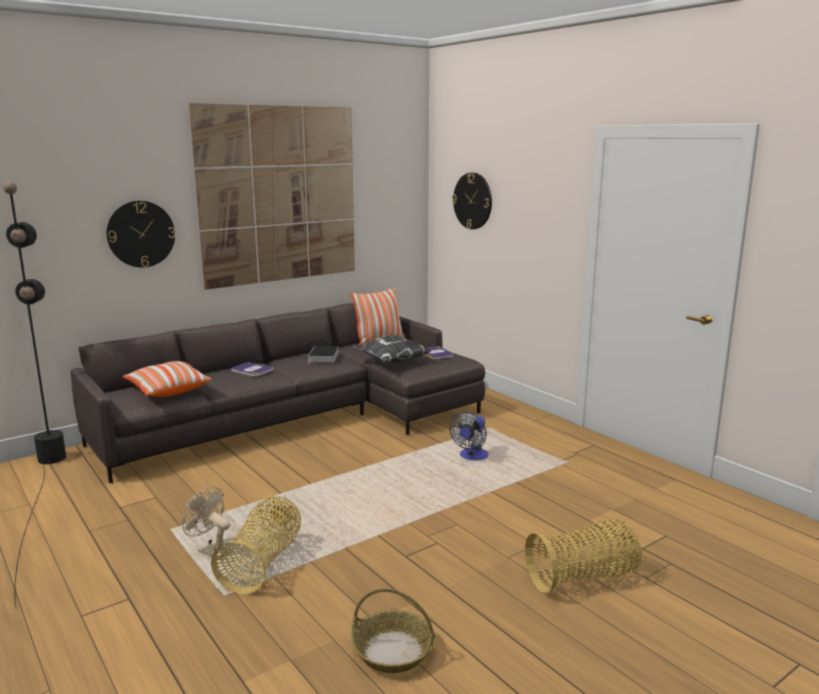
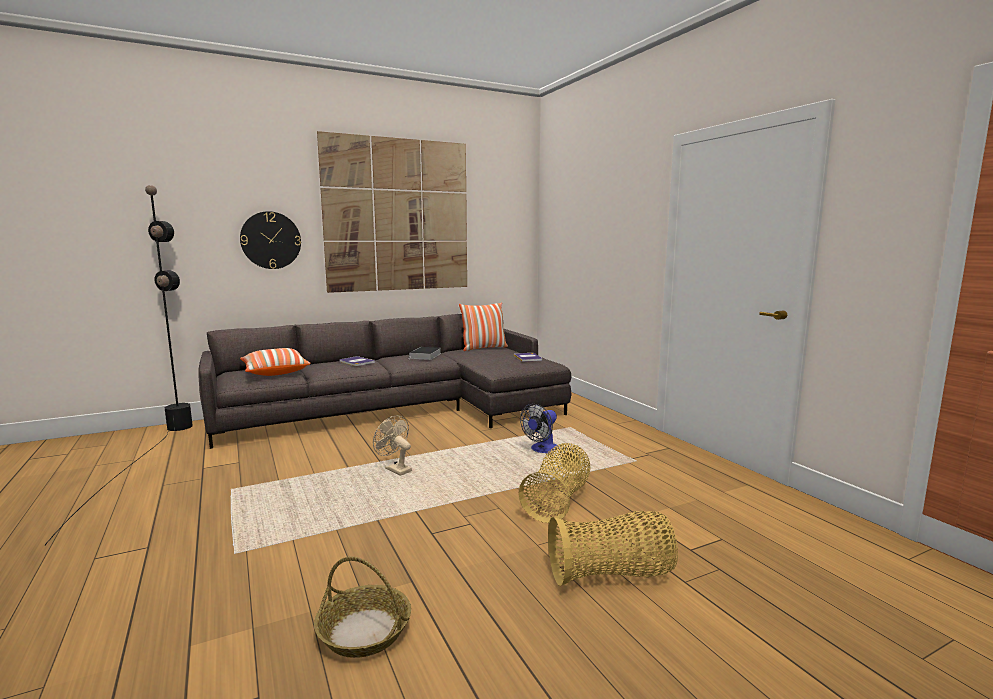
camera: 10 degrees right, 5 degrees down
(211, 550) = (252, 511): beige fan -> beige fan (395, 469)
(262, 563) = (290, 527): basket -> basket (558, 501)
(390, 362) = (482, 362): pillow -> none
(473, 201) = (571, 225): wall clock -> none

